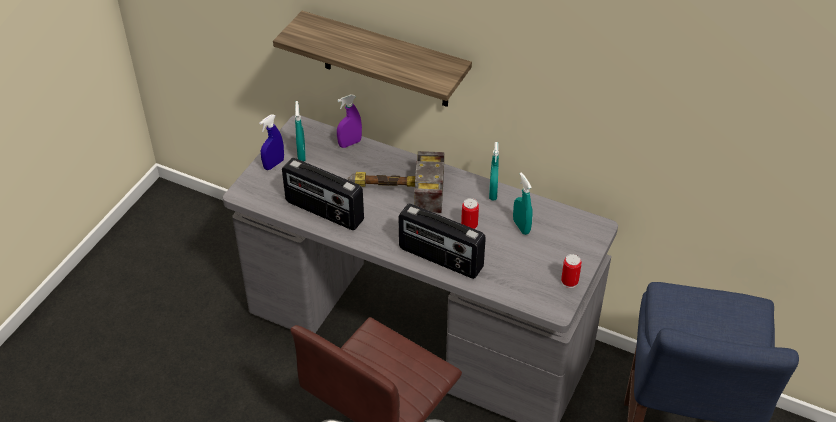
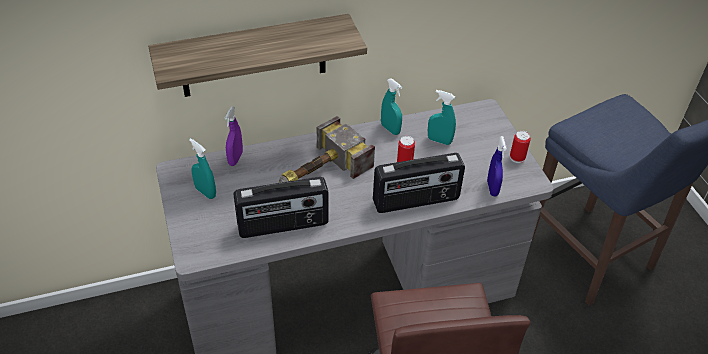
camera: 45 degrees left, 0 degrees up
(274, 164) = (190, 215): blue spray bottle -> blue spray bottle (492, 188)

